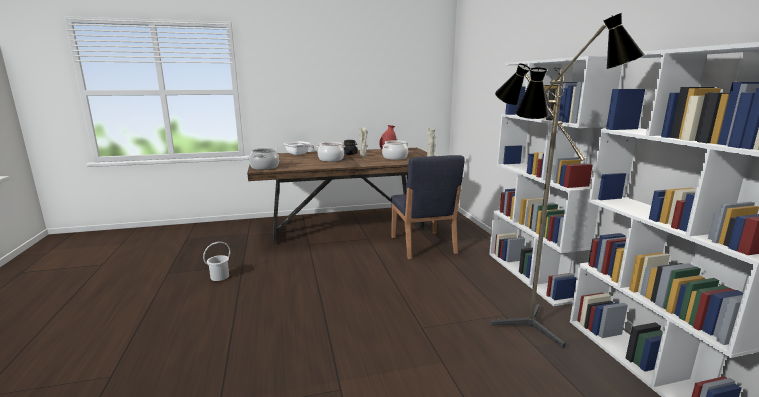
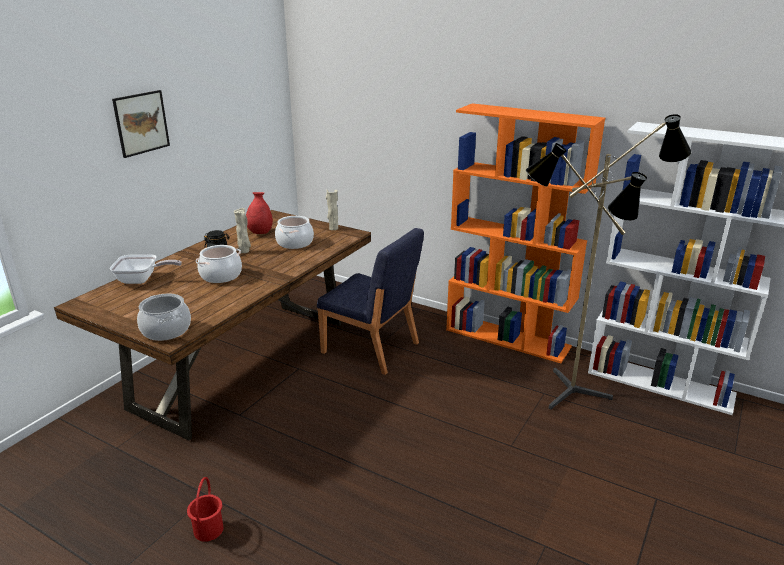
camera: 45 degrees left, 10 degrees up
(220, 276) = (209, 529): white bucket -> red bucket
(329, 71) = (141, 123): none -> picture
(531, 275) = (508, 338): white bookcase -> orange bookcase

